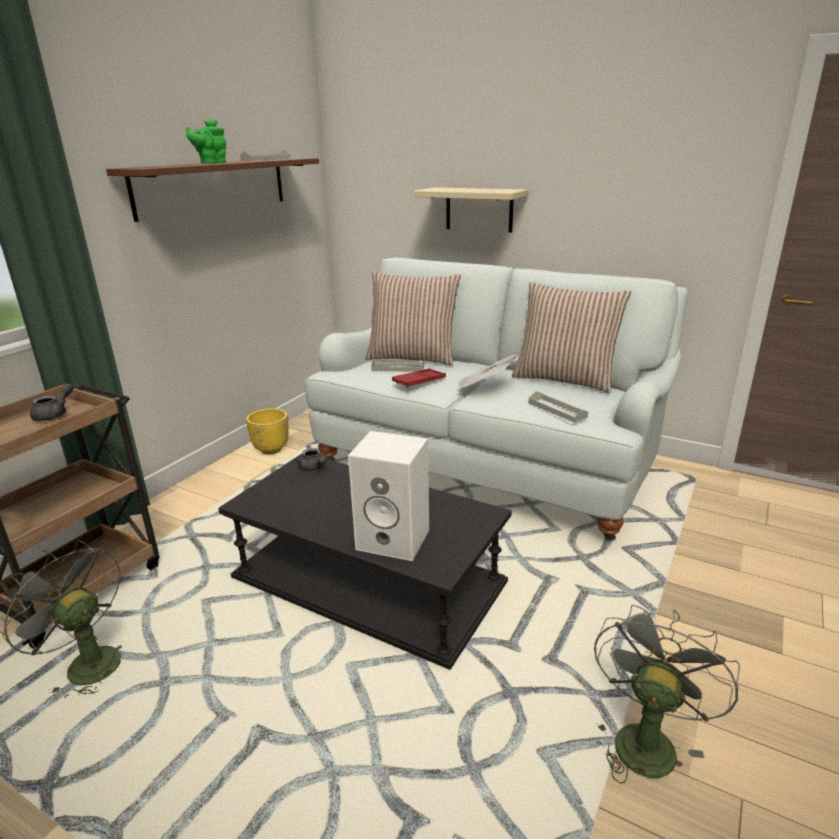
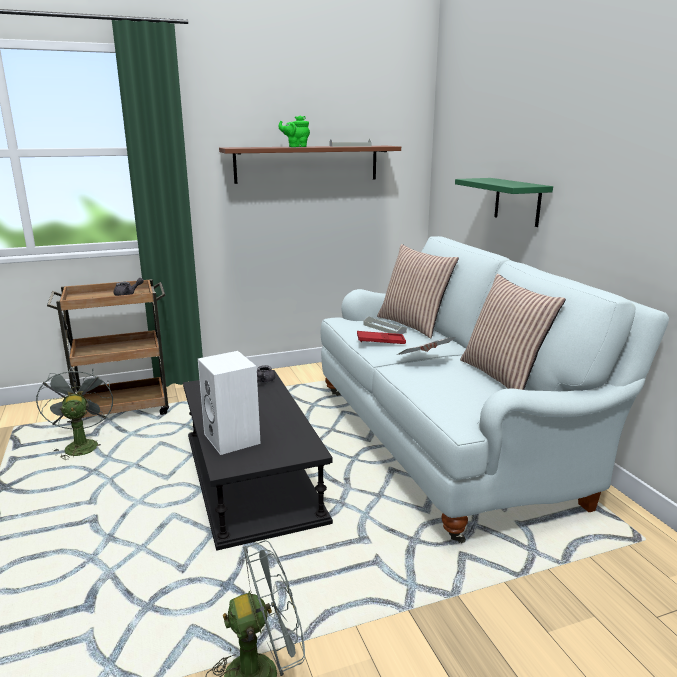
camera: 40 degrees right, 5 degrees down
(271, 449) = (314, 373): yellow planter -> none
(479, 209) = (517, 201): beige shelf -> green shelf
(557, 410) = (438, 393): grey tray -> none

